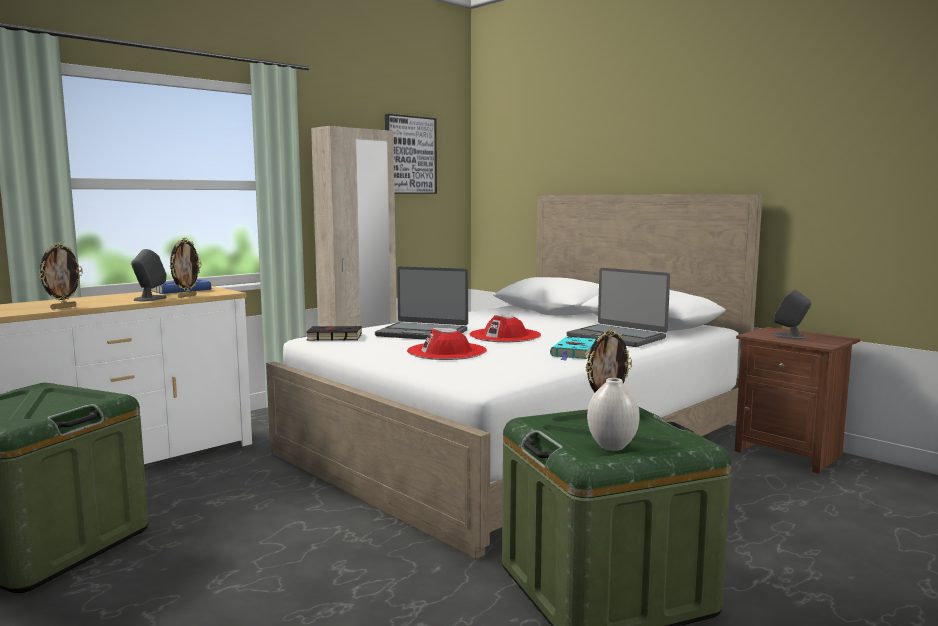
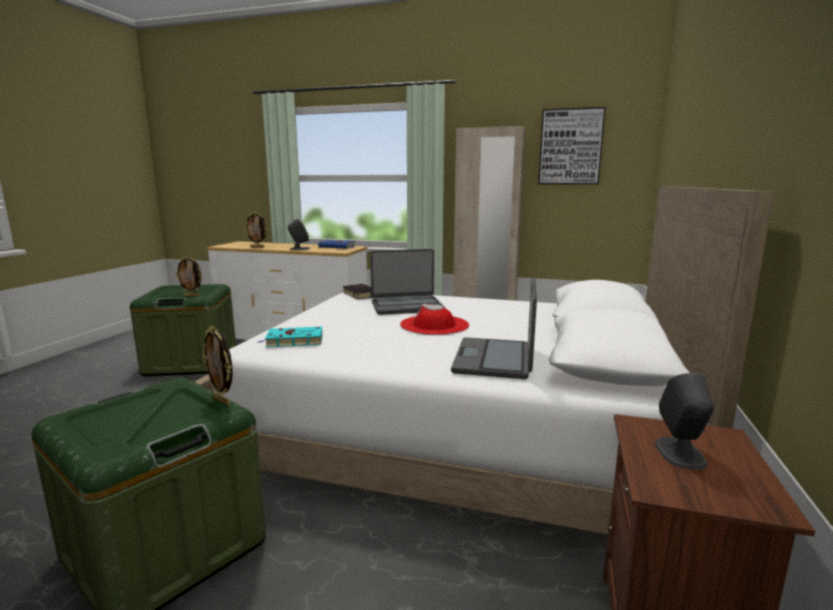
camera: 60 degrees right, 5 degrees up
(186, 296) = (317, 250): picture frame -> picture frame (191, 296)
(422, 333) = (407, 306): laptop -> laptop turned 90 degrees counterclockwise
(447, 351) = (347, 322): red hat -> none
(575, 352) = (392, 355): turquoise book -> turquoise book (293, 341)
(611, 447) = (102, 422): white vase -> none

